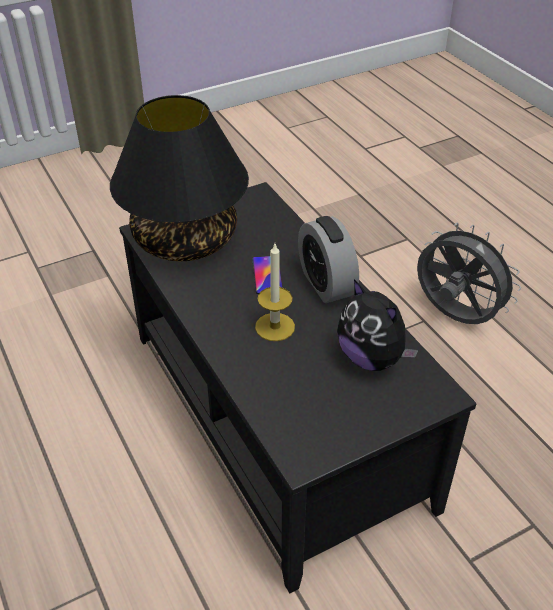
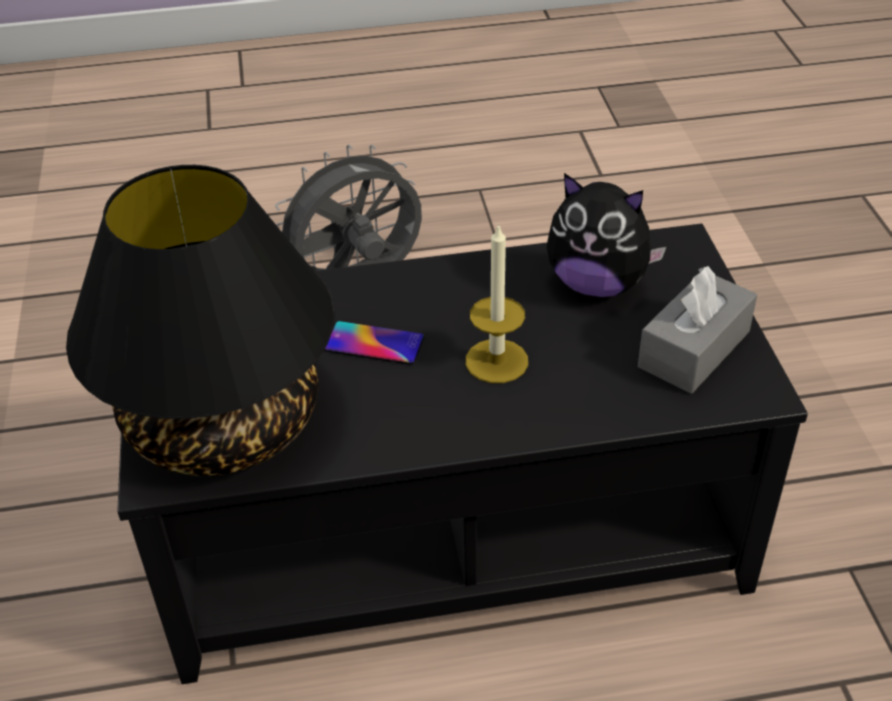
camera: 70 degrees left, 0 degrees up
(326, 284) = (428, 288): alarm clock -> none
(329, 418) = (694, 349): none -> grey tissue box
(371, 358) = (597, 284): plush toy -> plush toy turned 45 degrees clockwise

